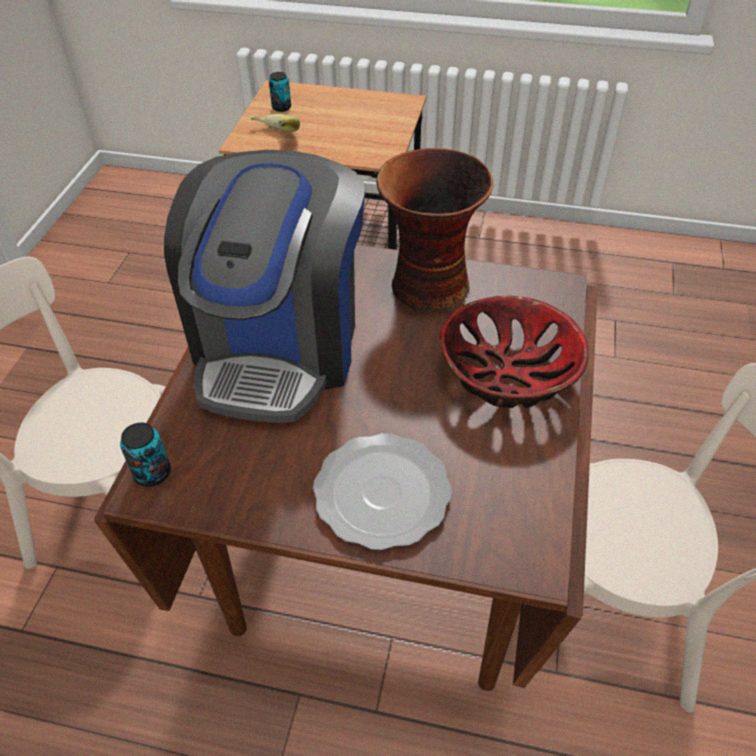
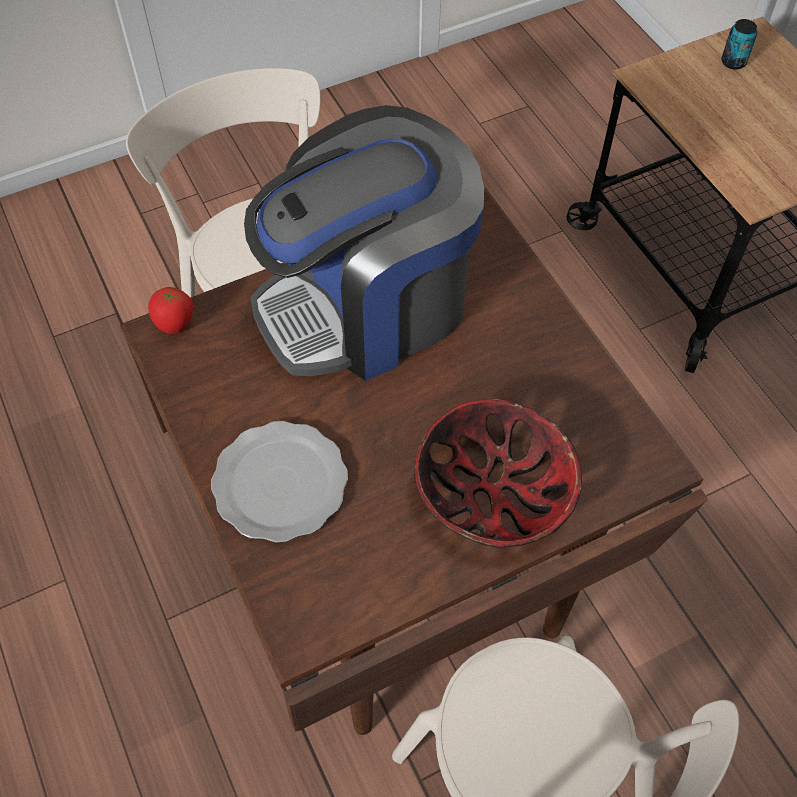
camera: 50 degrees right, 10 degrees up
(152, 473) = (175, 325): can -> tomato
(274, 137) = (681, 93): banana -> none
(428, 288) = (543, 361): vase -> none

